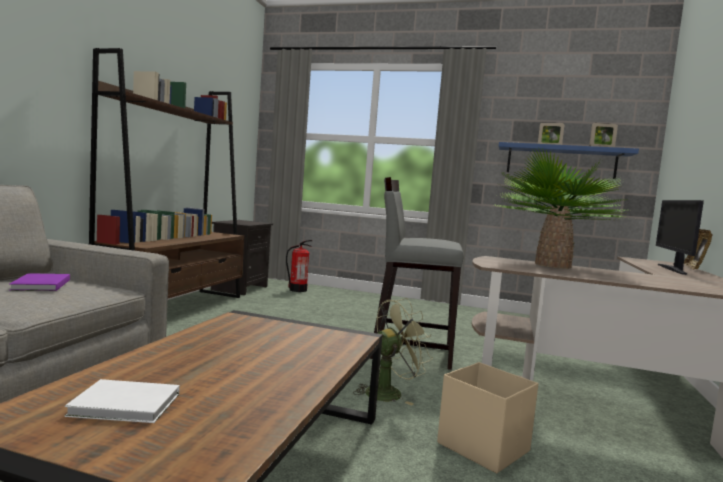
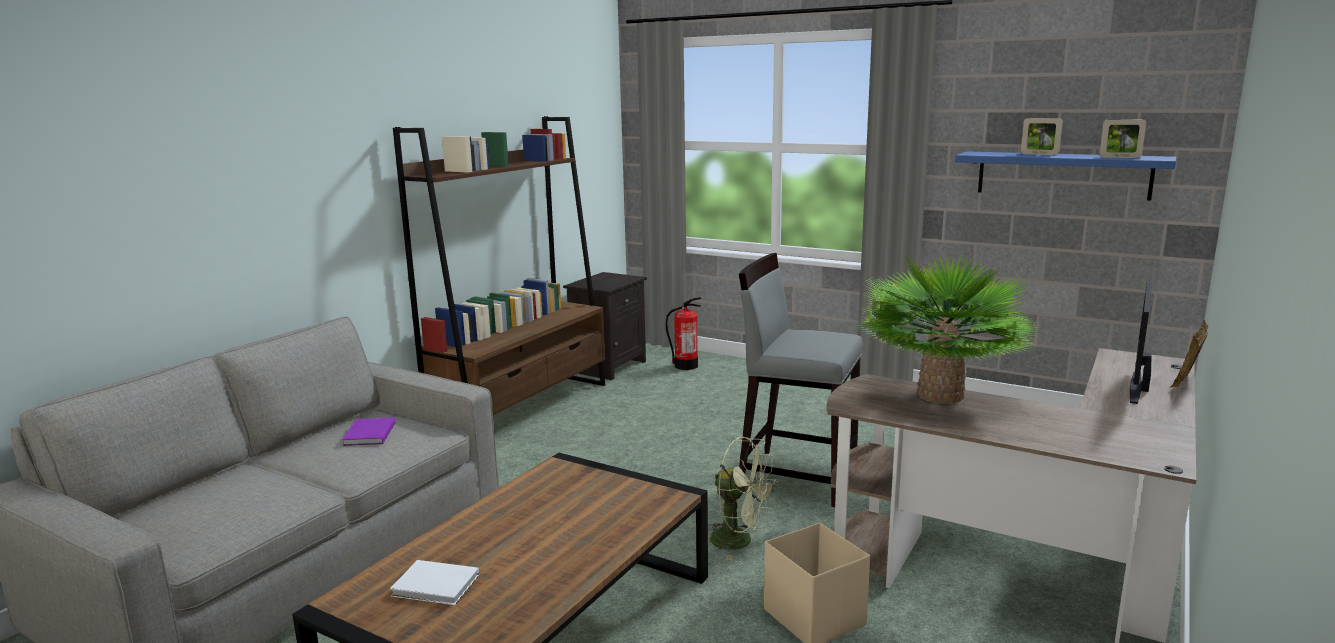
camera: 15 degrees right, 10 degrees up
(390, 392) = (740, 541): green fan -> green fan turned 45 degrees clockwise

